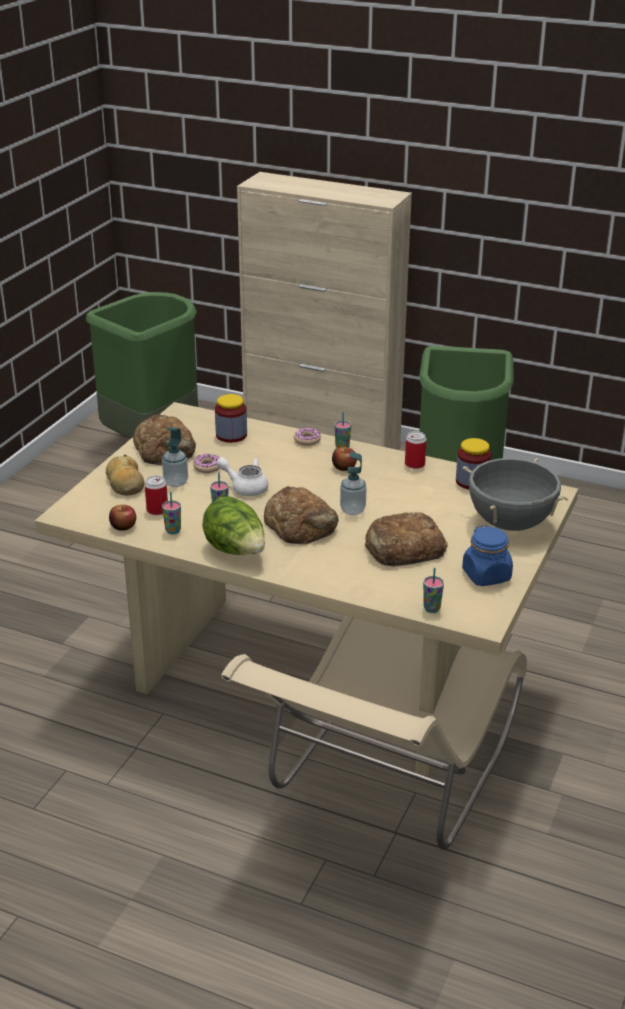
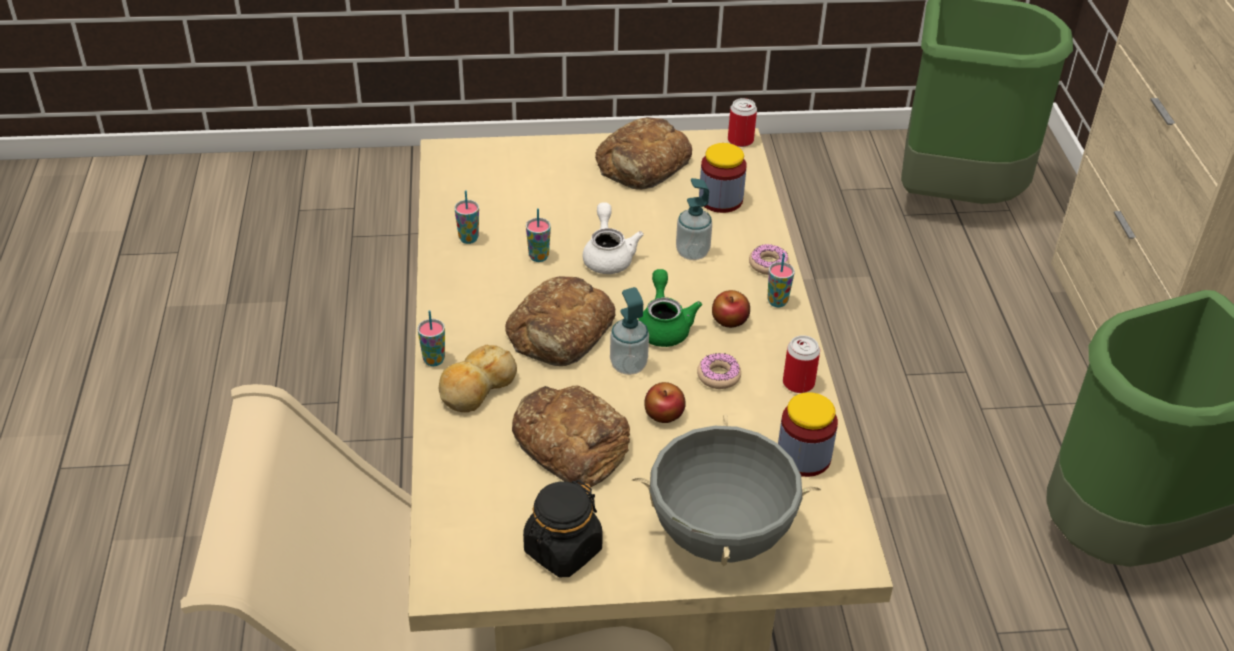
camera: 60 degrees right, 10 degrees up
(123, 526) = (451, 200): apple -> apple (664, 414)
(125, 484) = (540, 167): bread -> bread (476, 388)
(157, 510) = (503, 211): can -> can (740, 140)
(176, 482) = (573, 201): soap dispenser -> soap dispenser (692, 252)
(207, 467) = (628, 210): donut -> donut (718, 376)
(236, 551) = (460, 302): lettuce -> none
(329, 489) = (664, 326): none -> green teapot
(431, 609) = (445, 519): cup -> cup (434, 360)
(486, 575) = (562, 550): blue jar -> black jar

